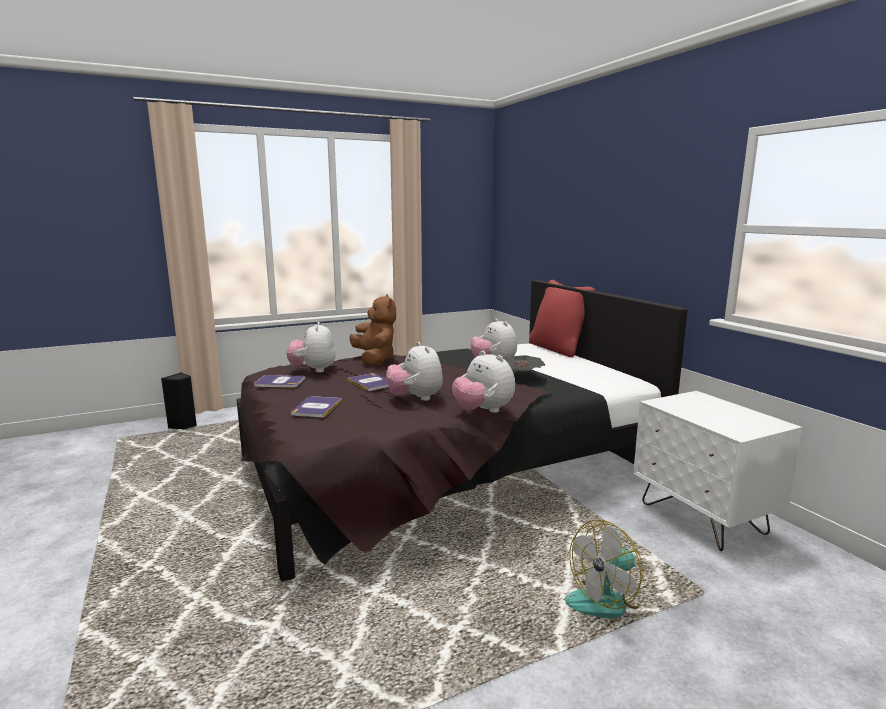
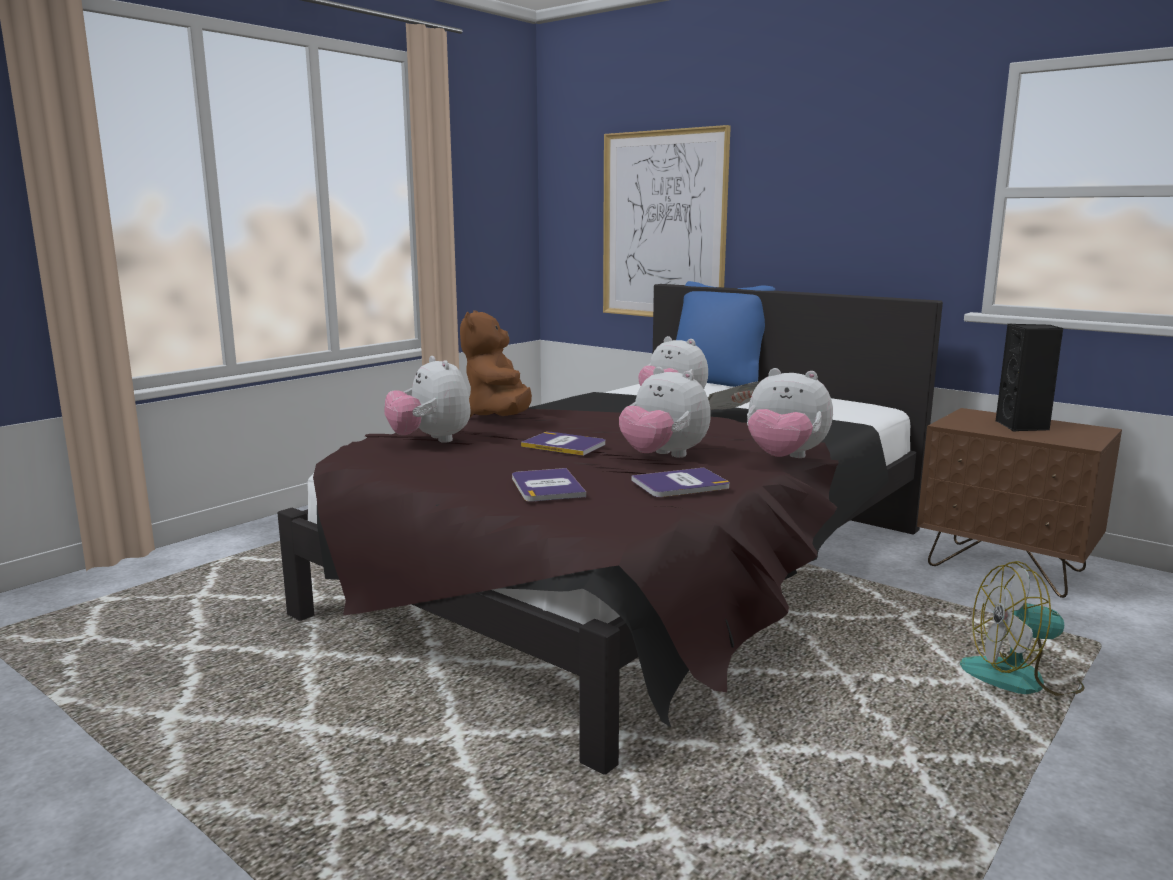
camera: 25 degrees left, 0 degrees up
(183, 426) = (101, 592): black speaker -> black speaker (1023, 426)
(279, 382) = (409, 463): book -> book (680, 484)
(375, 360) = (500, 417): brown plush toy -> brown plush toy turned 135 degrees counterclockwise
(549, 240) = (663, 226): none -> picture
(558, 349) = (717, 381): red pillow -> blue pillow
(606, 600) = (1021, 678): fan -> fan turned 60 degrees clockwise
(703, 519) = (1006, 568): white nightstand -> brown nightstand

